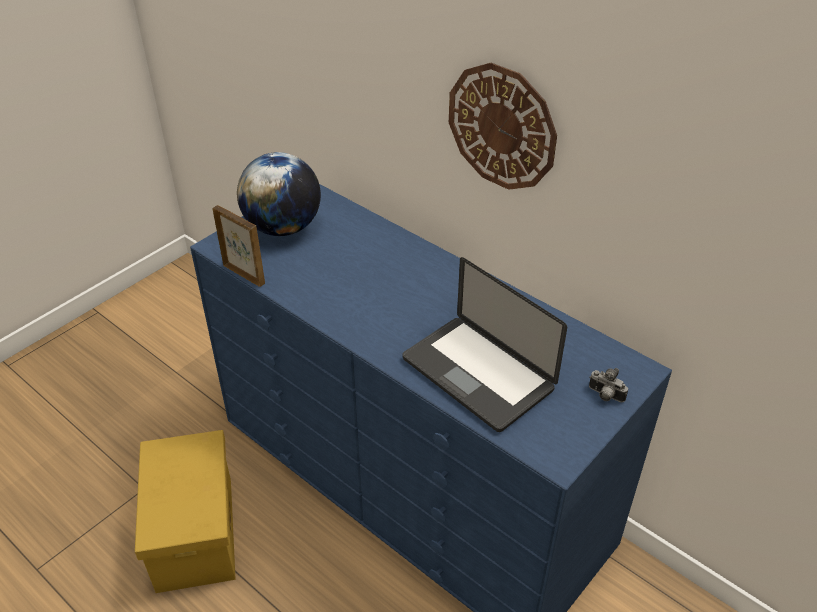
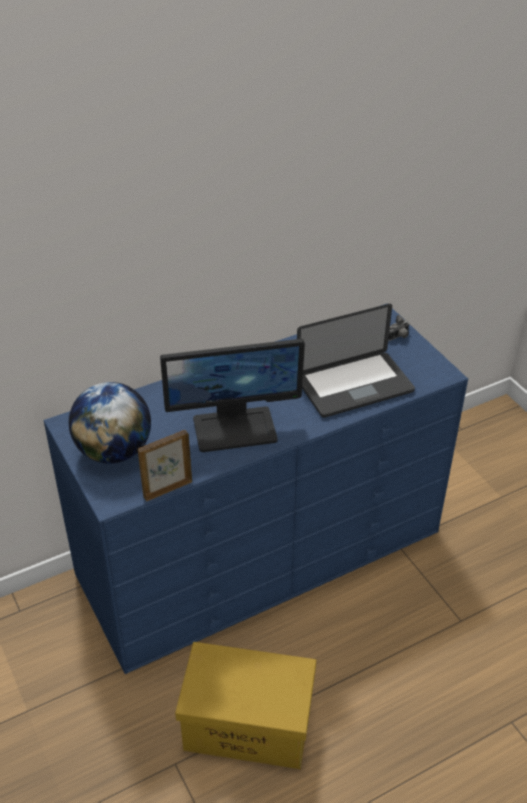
camera: 70 degrees left, 0 degrees up
(352, 295) = (235, 428): none -> monitor
(502, 127) = (239, 235): wall clock -> none

